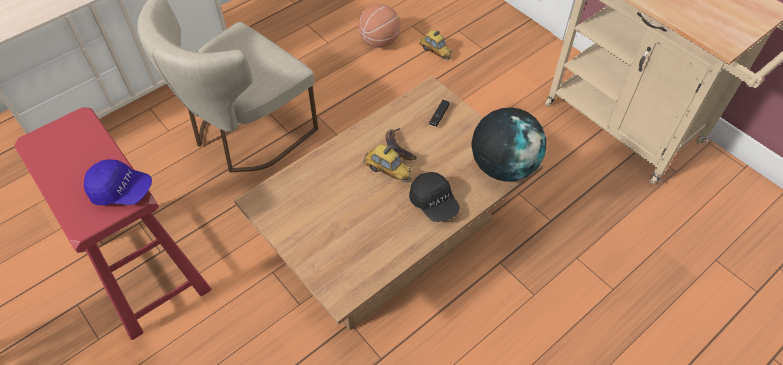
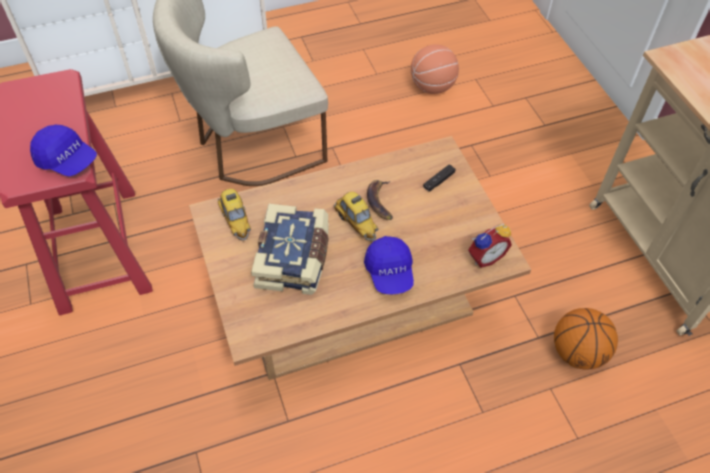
camera: 20 degrees right, 0 degrees up
(349, 216) = (294, 258): none -> book
(434, 203) = (389, 272): black cap -> blue cap
(435, 52) = (488, 114): toy car -> toy car (236, 221)
(503, 166) = (484, 256): globe -> alarm clock
(584, 223) = (577, 352): none -> basketball

